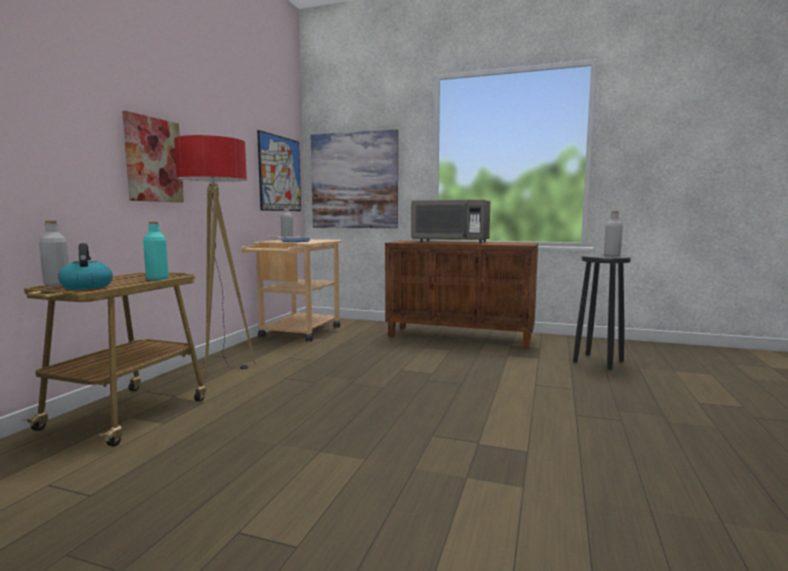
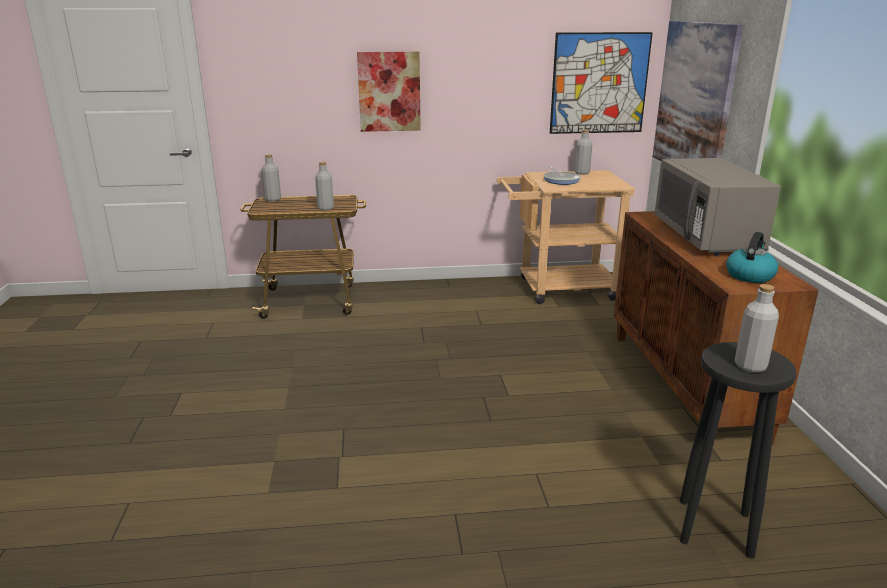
camera: 65 degrees right, 15 degrees up
(86, 286) = (270, 207): kettle -> kettle (749, 275)
(157, 279) = (325, 208): turquoise bottle -> grey bottle
(223, 367) = (422, 295): floor lamp -> none

